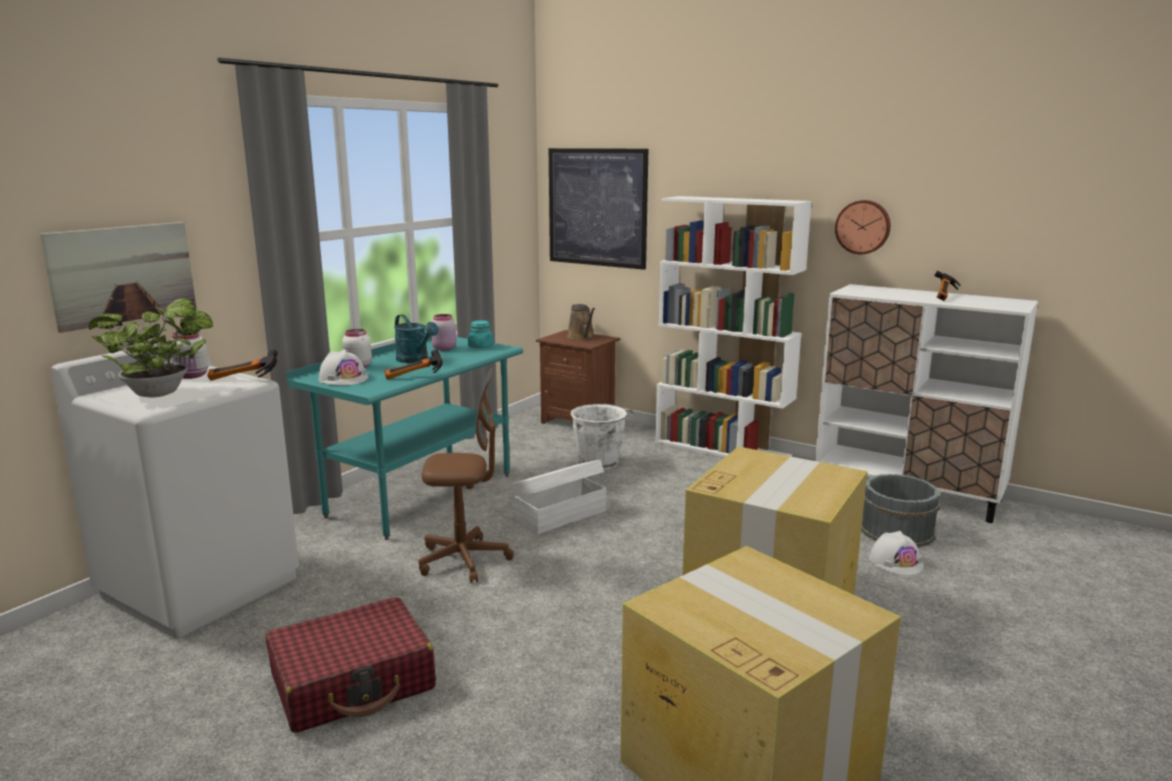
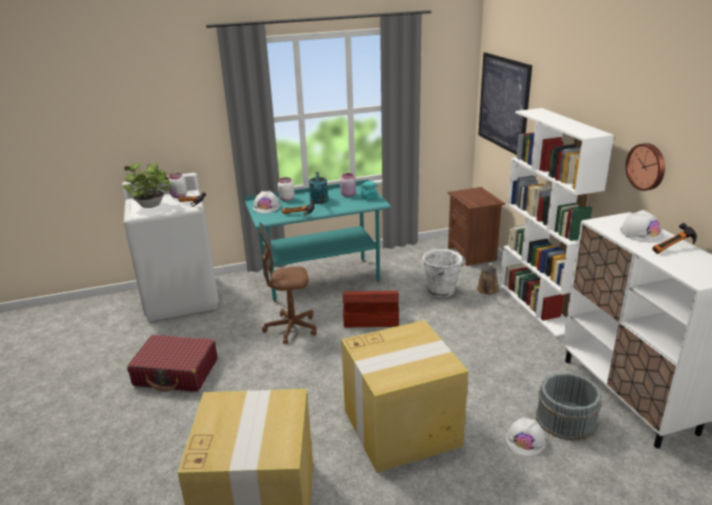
camera: 40 degrees right, 10 degrees up
(123, 274) = (159, 139): picture -> none
(464, 560) = (291, 328): brown office chair -> brown office chair turned 135 degrees clockwise
(559, 515) = (370, 319): white storage box -> brown storage box
(582, 337) = (480, 196): brown watering can -> brown watering can (487, 290)
(898, 293) = (641, 233): none -> white hard hat

